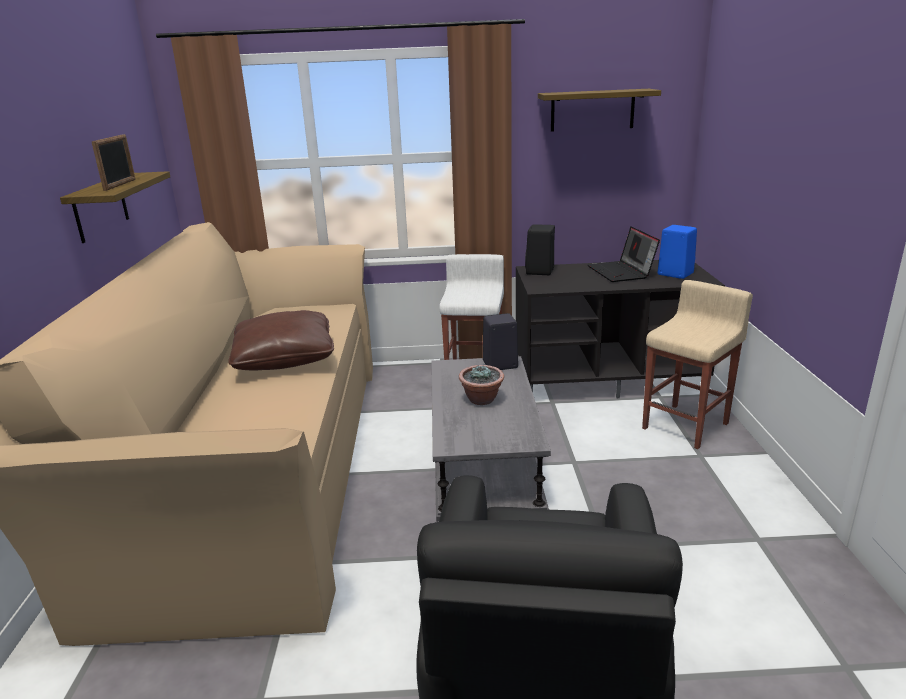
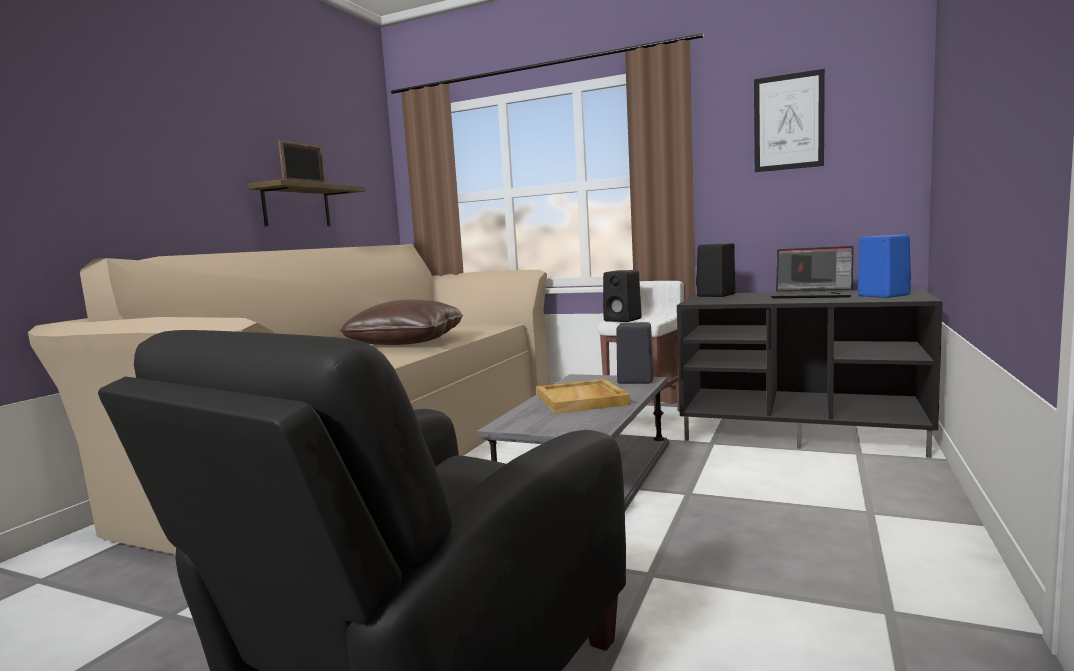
camera: 25 degrees right, 15 degrees down
(460, 298) = (624, 320): none -> black speaker
(482, 400) = (582, 400): potted plant -> beige tray
(592, 110) = (788, 122): shelf -> picture
(621, 272) = (813, 295): laptop -> laptop turned 75 degrees counterclockwise
(686, 425) = (874, 482): beige stool -> none

